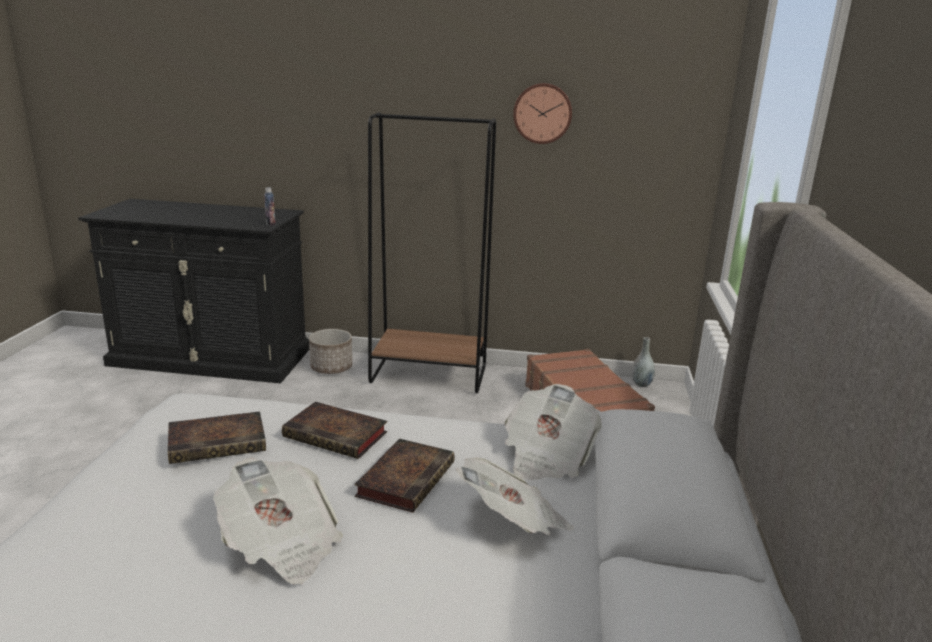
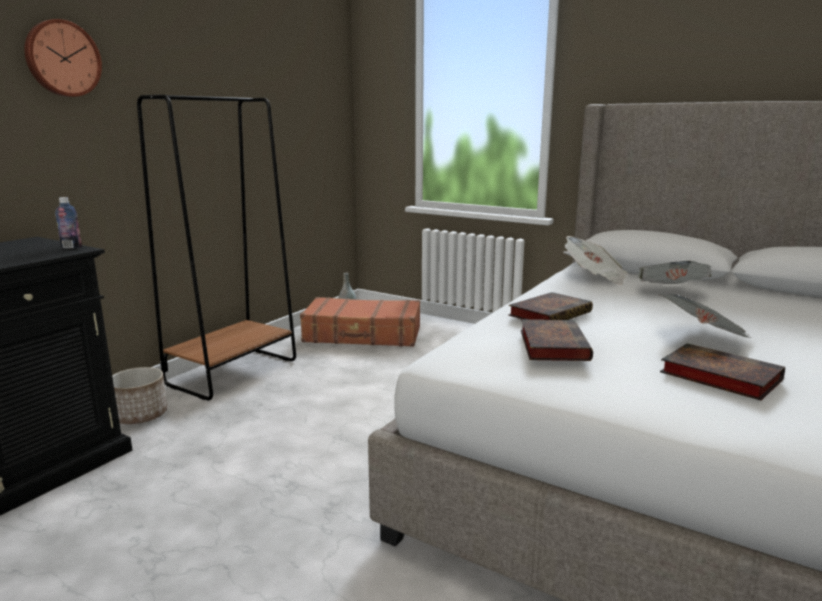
camera: 65 degrees left, 5 degrees down
(406, 478) = (619, 305): book -> book (716, 376)
(542, 113) = (254, 96): wall clock -> wall clock (62, 59)

